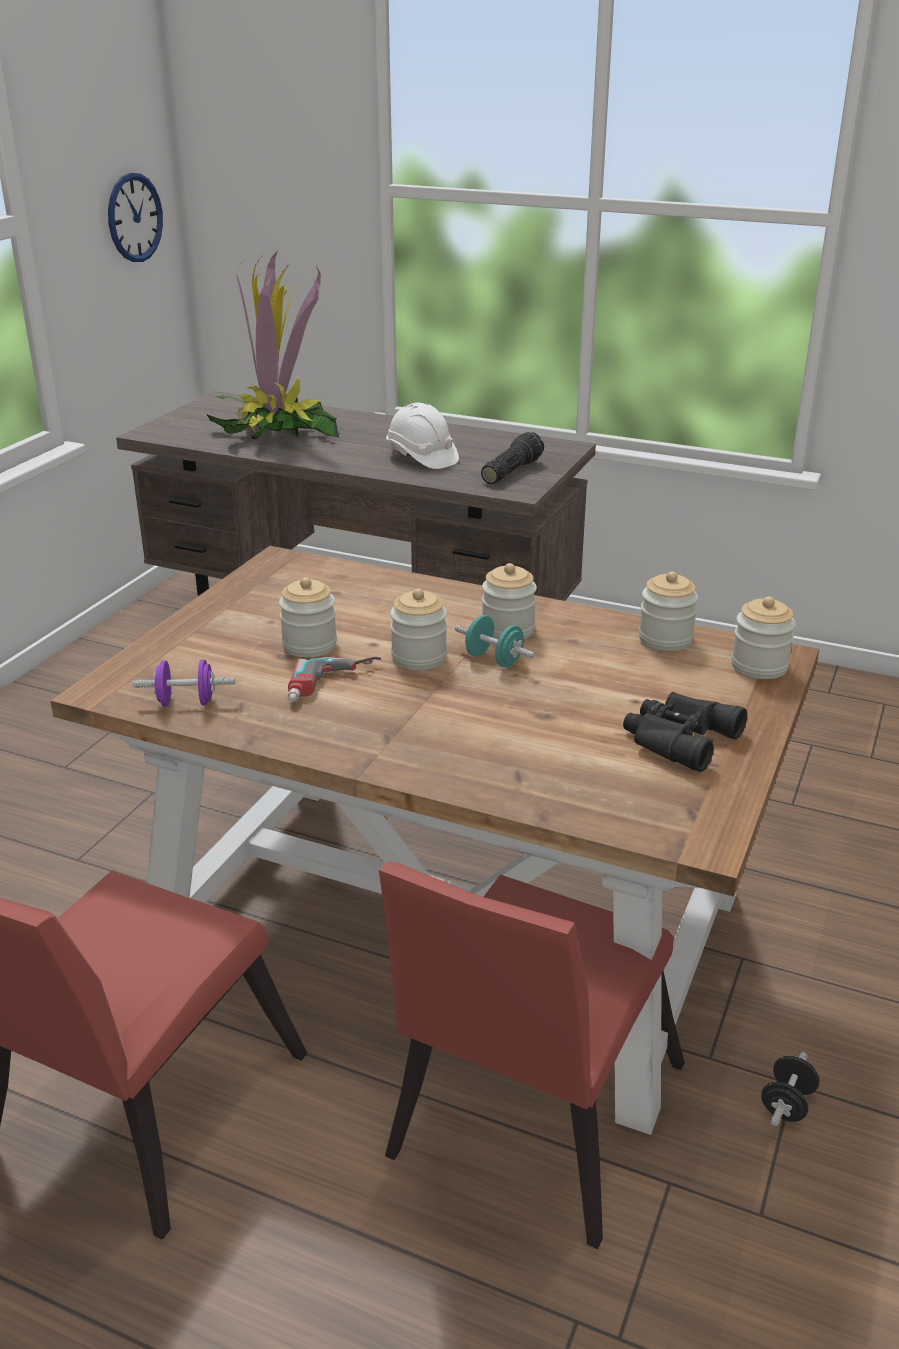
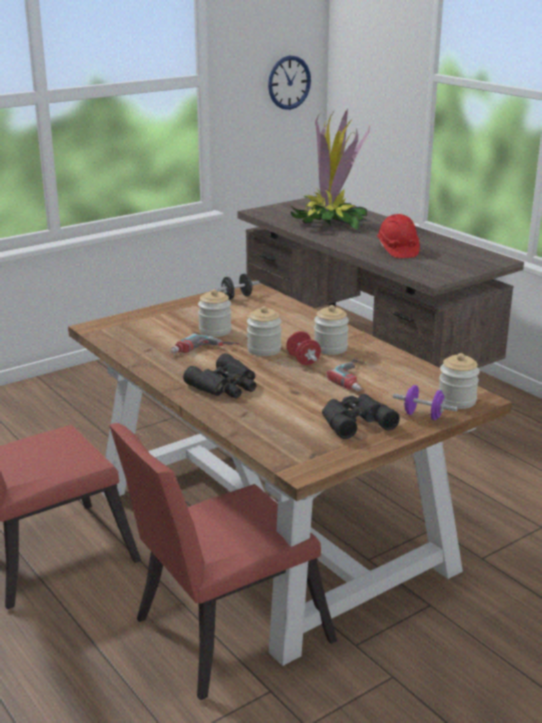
camera: 30 degrees right, 5 degrees down
(186, 702) = (125, 341): purple dumbbell -> purple dumbbell (423, 416)
(421, 457) = (397, 250): white hard hat -> red hard hat
(436, 736) = (226, 386): none -> black binoculars
(494, 660) = (303, 360): turquoise dumbbell -> red dumbbell
(510, 471) = (443, 267): flashlight -> none
(598, 668) = (356, 378): none -> power drill
(665, 639) = (418, 374): jar -> none
(787, 1104) = (378, 684): black dumbbell -> black dumbbell (237, 297)

